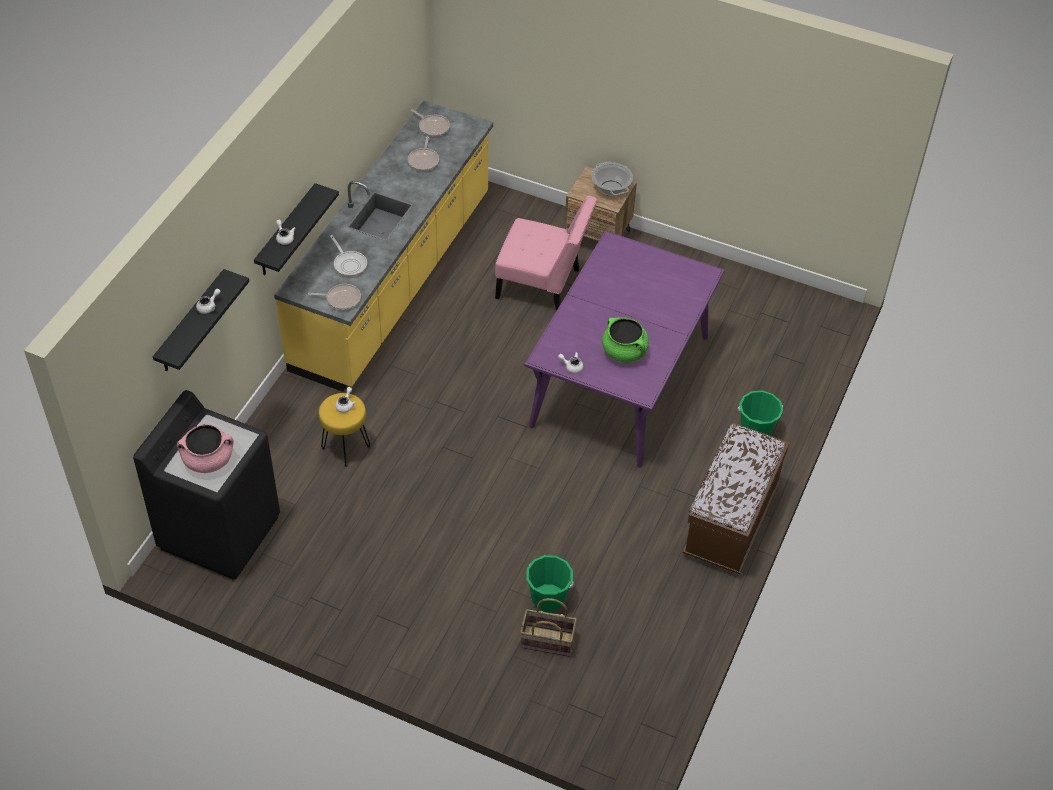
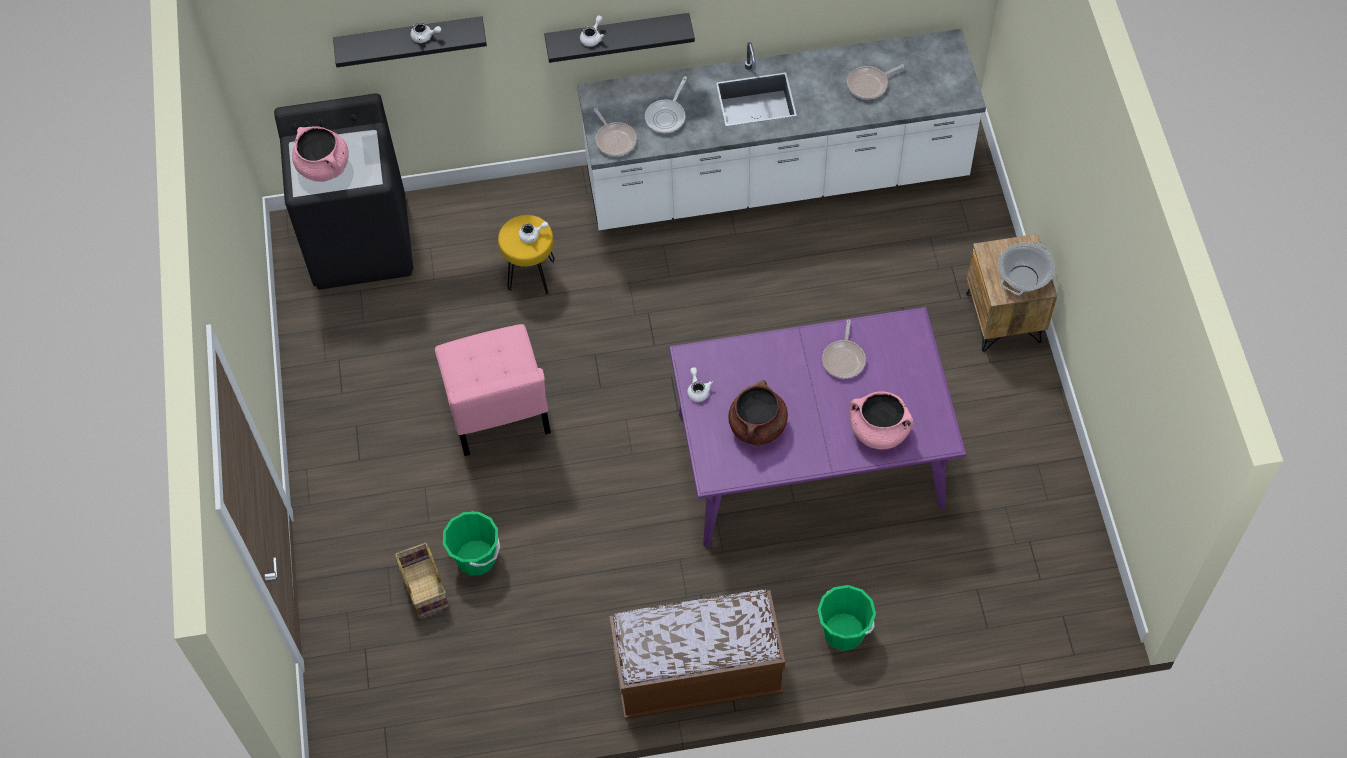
camera: 60 degrees right, 10 degrees up
(394, 281) = (776, 178): yellow counter -> white counter
(432, 127) = (927, 61): frying pan -> frying pan (844, 359)
(543, 286) = (885, 310): pink chair -> pink chair (498, 413)
(624, 352) = (757, 426): green cooking pot -> brown cooking pot
(676, 298) = (879, 431): none -> pink cooking pot

